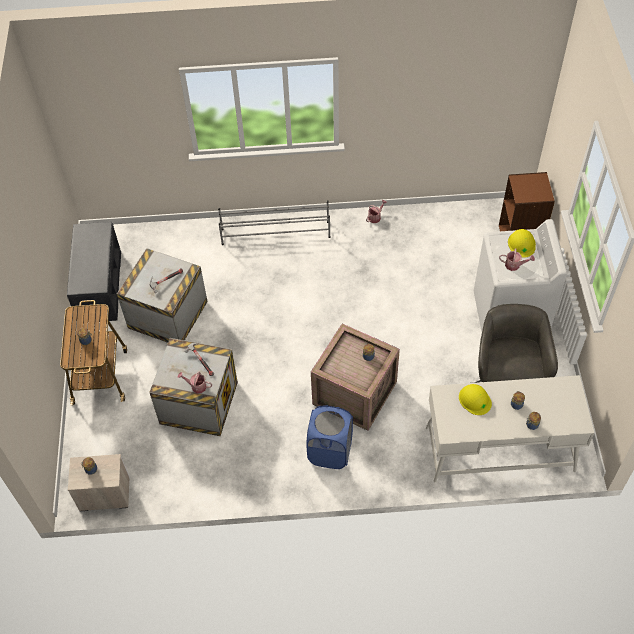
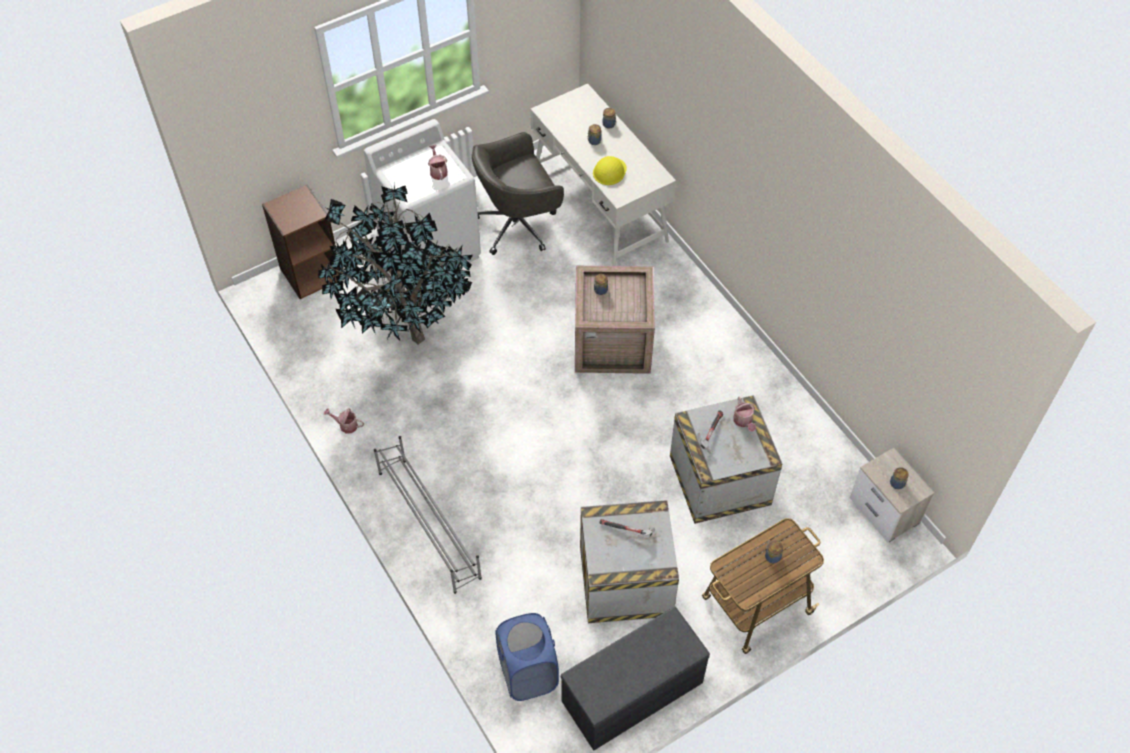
camera: 120 degrees left, 0 degrees up
(330, 452) = (694, 334): blue laundry basket -> blue laundry basket (527, 673)
(420, 271) = (410, 347): none -> potted plant
(521, 244) = (404, 174): yellow hard hat -> none

